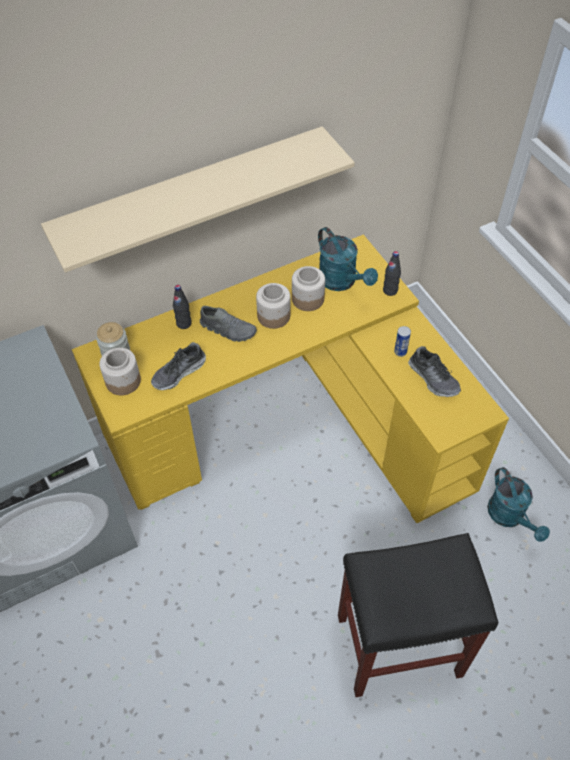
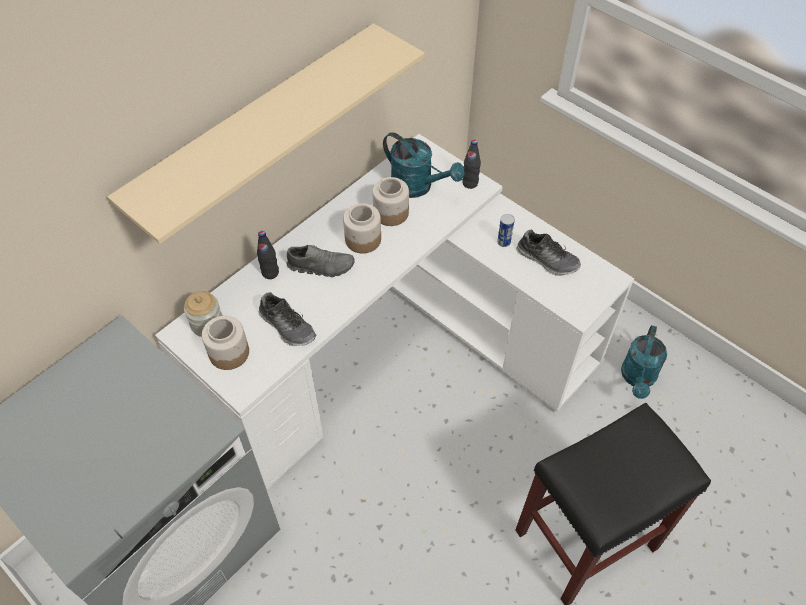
camera: 20 degrees left, 0 degrees up
(179, 373) = (287, 326): shoe -> shoe turned 75 degrees counterclockwise
(295, 425) = (396, 351): yellow desk -> white desk
(510, 517) = (638, 378): turquoise watering can -> turquoise watering can turned 60 degrees clockwise

